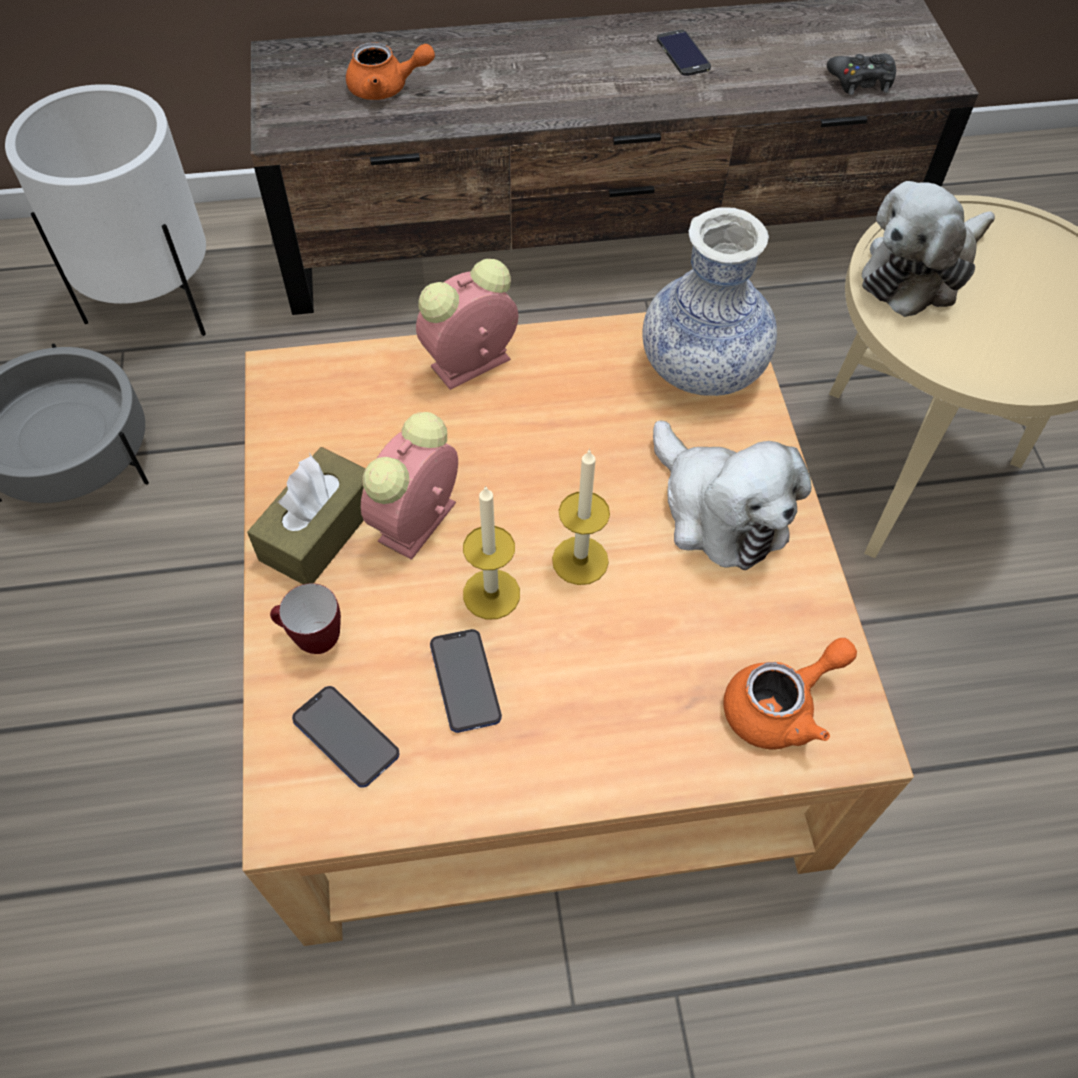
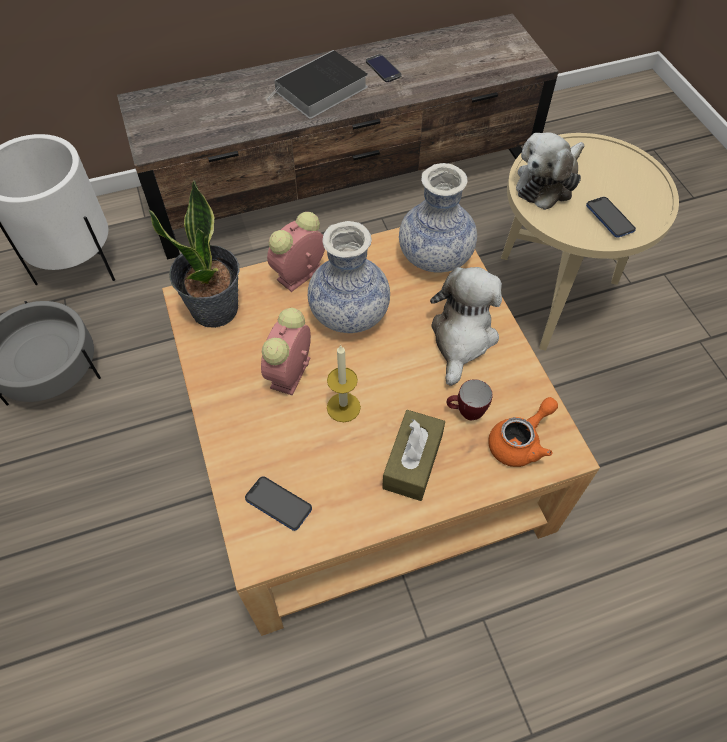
camera: 10 degrees left, 0 degrees up
(311, 640) = (244, 452): mug -> mug (465, 413)
(319, 530) = (233, 387): brown tissue box -> brown tissue box (412, 462)
(321, 398) = (215, 309): none -> potted plant
(386, 88) = (209, 113): orange teapot -> none
(465, 681) = (340, 459): phone -> phone (610, 218)
(537, 440) = (349, 313): none -> vase
(572, 76) = (320, 91): none -> book
(580, 560) = (390, 379): candle -> none
(718, 511) = (462, 338): plush toy -> plush toy turned 120 degrees counterclockwise
(861, 81) = (490, 72): black game controller -> none

